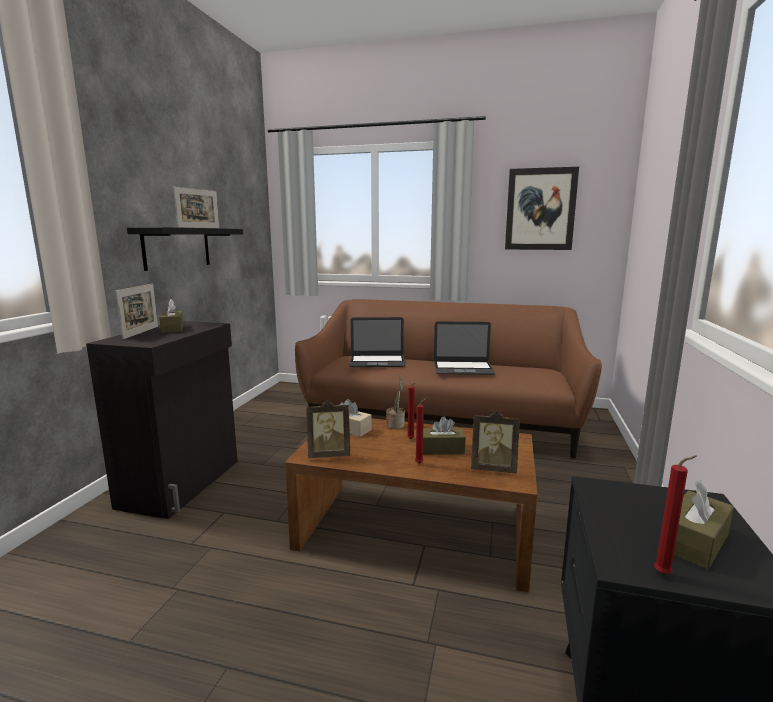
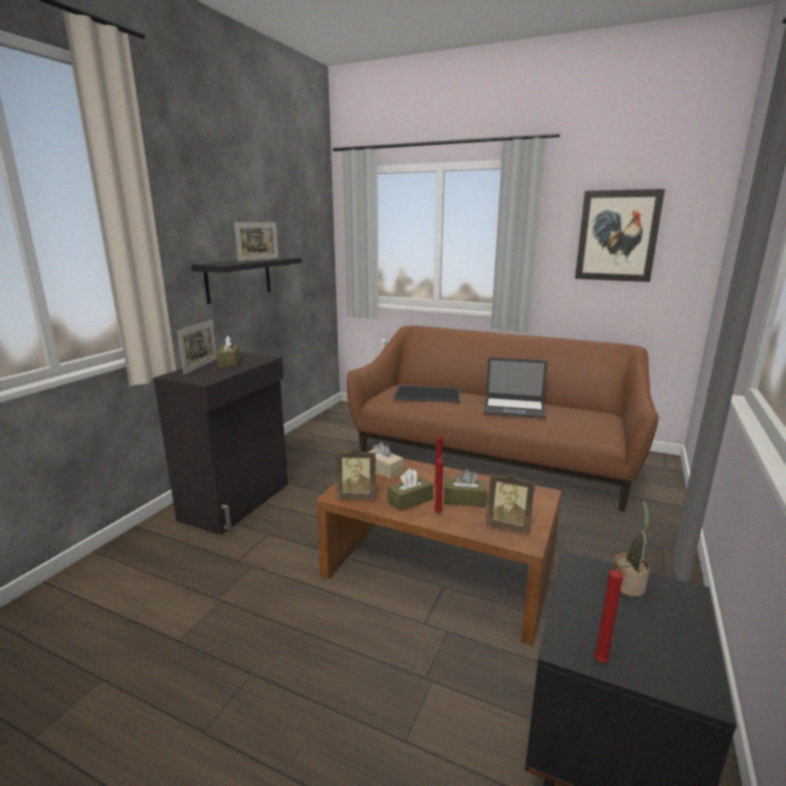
camera: 10 degrees right, 5 degrees up
(377, 361) = (428, 394): laptop -> tray
(396, 425) = (428, 468): potted plant -> potted plant (628, 584)
(694, 542) = (649, 634): brown tissue box -> brown tissue box (410, 500)

